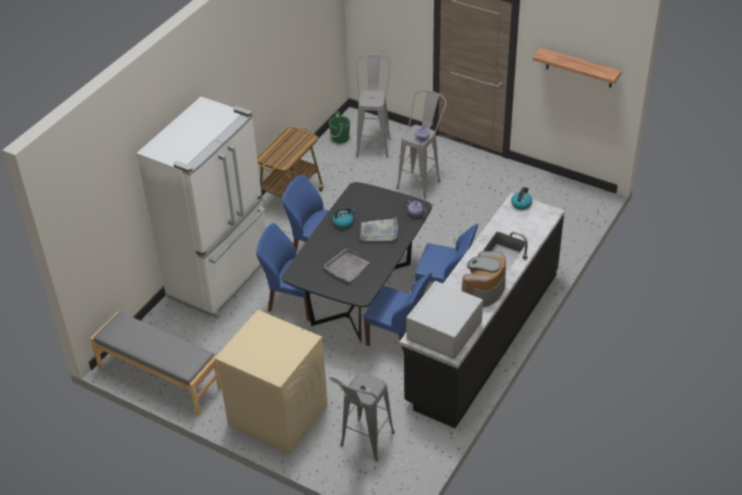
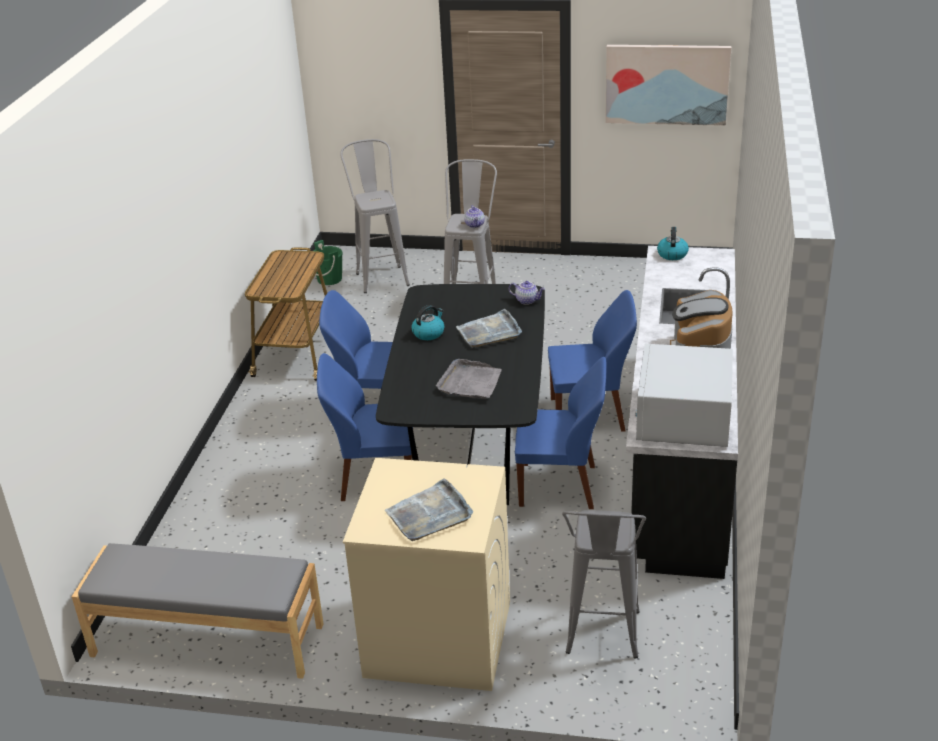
camera: 20 degrees left, 10 degrees down
(221, 279) = (243, 479): white fridge -> none
(266, 355) = (430, 514): none -> grey tray
(579, 68) = (666, 84): shelf -> picture

